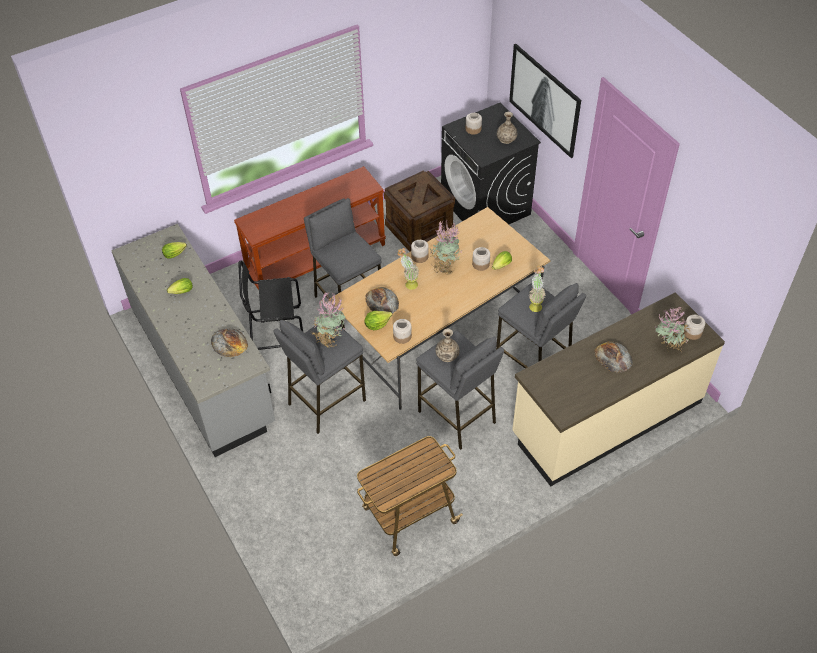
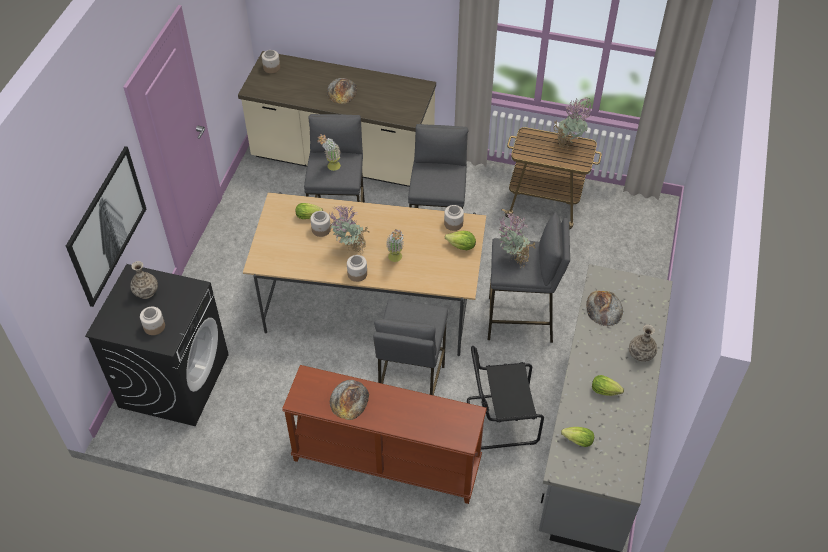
camera: 135 degrees left, 0 degrees up
(273, 328) = (498, 420): black chair -> black chair turned 135 degrees clockwise
(382, 301) = (435, 261): bread -> bread (349, 399)
(419, 228) = (259, 410): crate -> none
(447, 355) = (441, 182): vase -> vase (641, 353)
(667, 348) = (301, 71): potted plant -> potted plant (569, 143)

